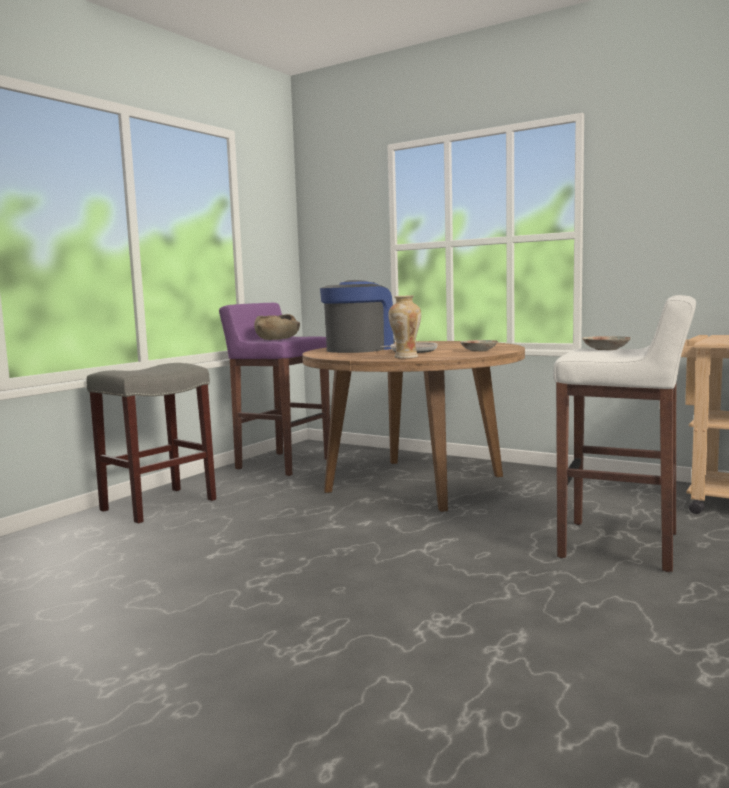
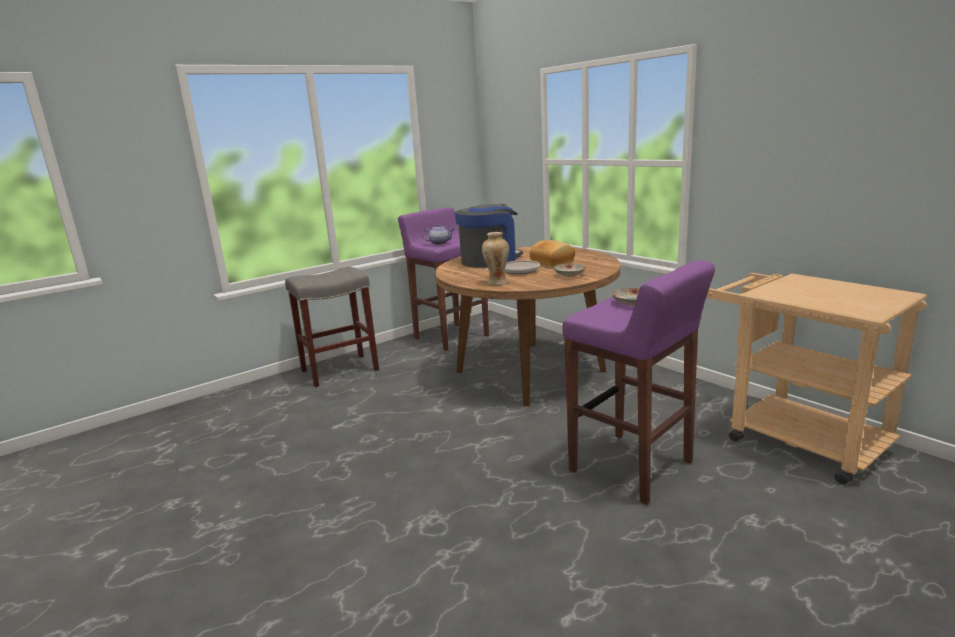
camera: 20 degrees right, 10 degrees up
(277, 339) = (439, 243): brown bowl -> teapot
(439, 347) = (553, 262): none -> bread
(621, 546) = (632, 467): white stool -> purple stool

